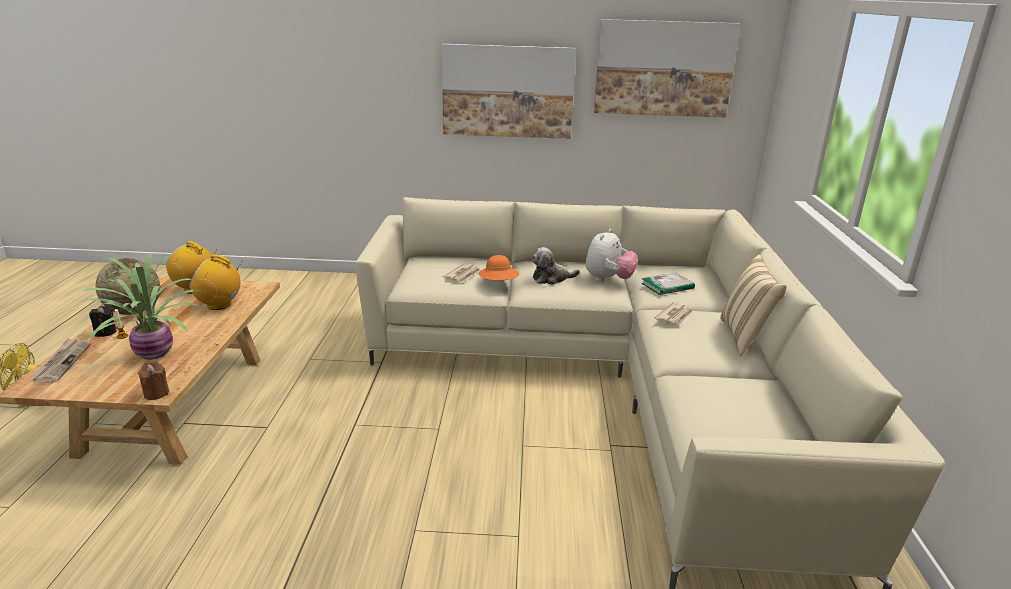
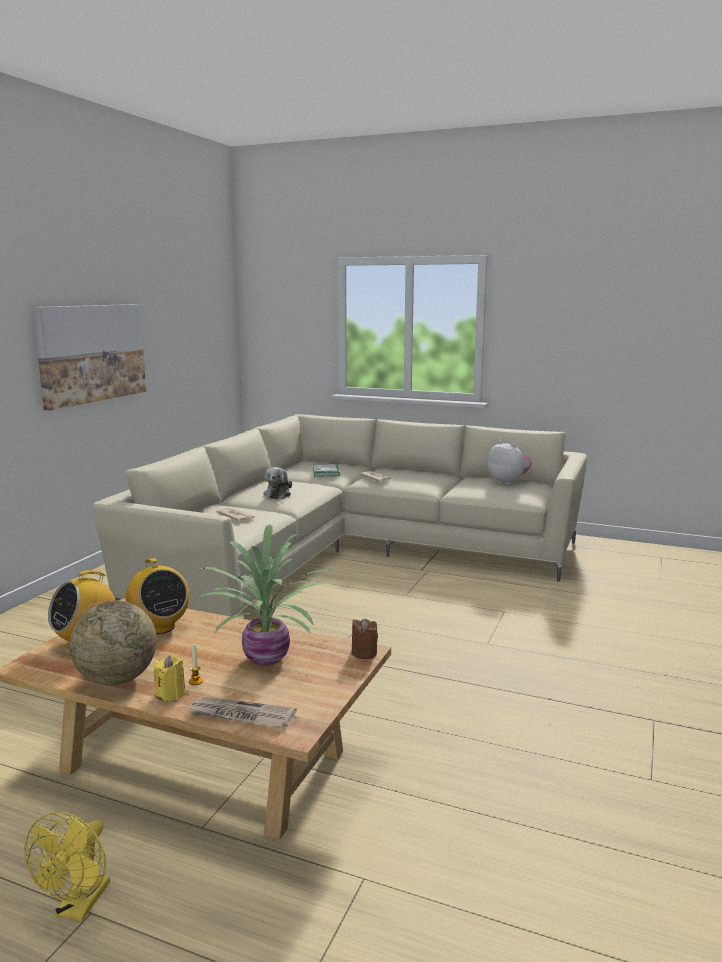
camera: 70 degrees left, 10 degrees down
(105, 332) = (171, 694): black candle -> yellow candle
(219, 305) = (159, 627): radio -> radio turned 60 degrees counterclockwise
(498, 283) = (267, 509): orange hat -> none
(608, 280) = (298, 482): plush toy -> plush toy (508, 482)
(664, 68) = (186, 318): picture -> none
(745, 337) = (416, 471): beige pillow -> none

